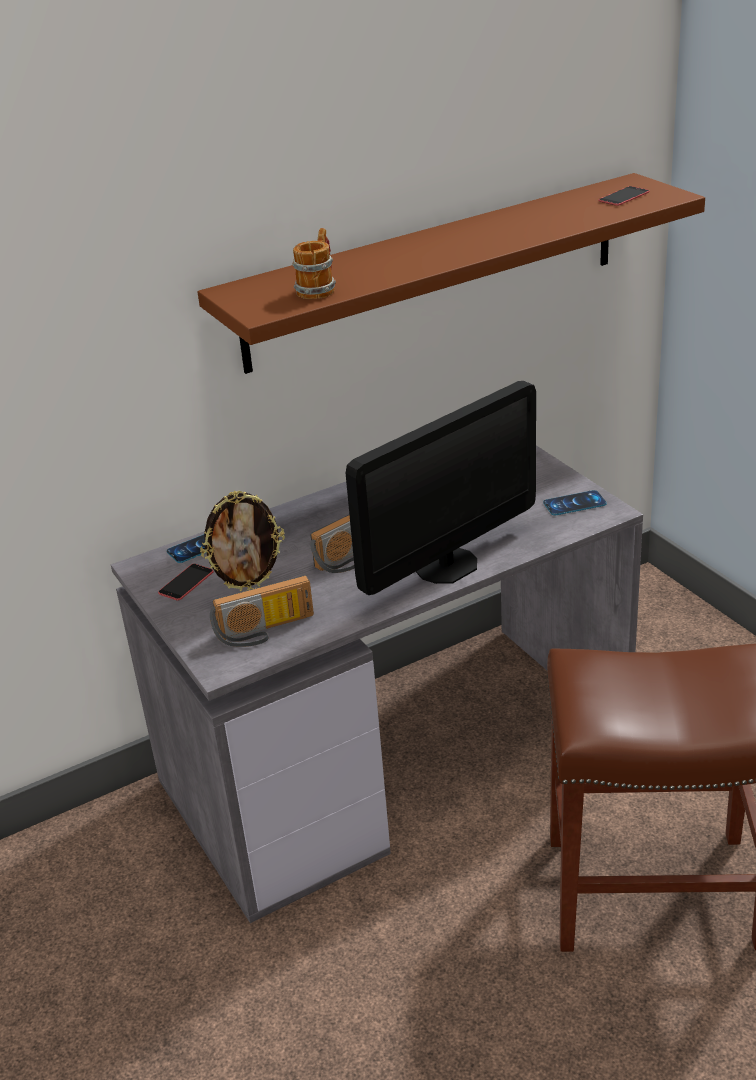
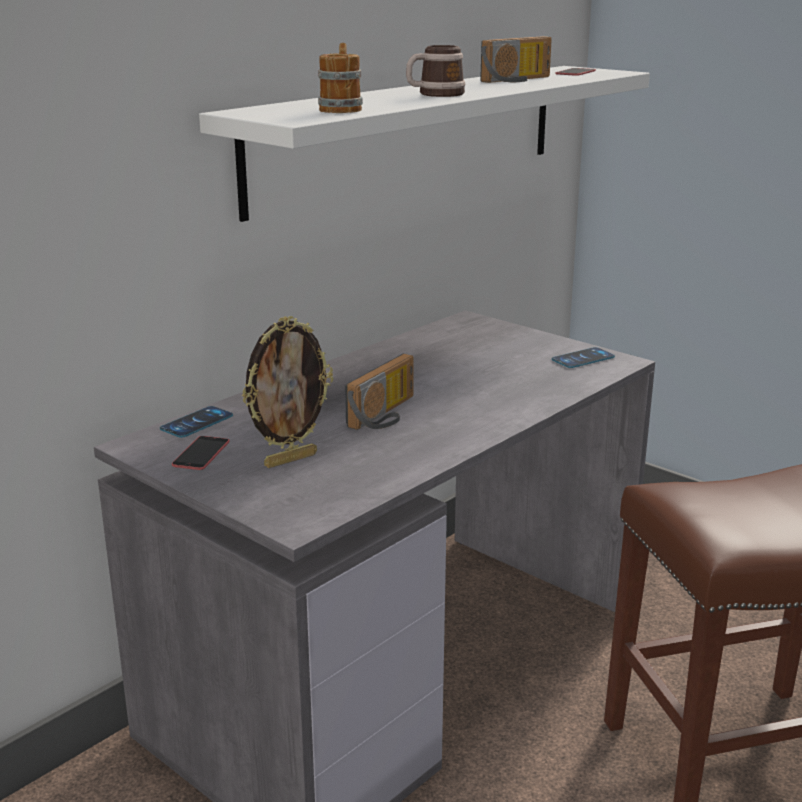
camera: 20 degrees left, 10 degrees down
(265, 631) = (328, 486): radio -> radio (519, 80)
(430, 255) = (435, 94): none -> mug
(435, 271) = (412, 134): brown shelf -> white shelf
(446, 565) = (492, 414): monitor -> none

